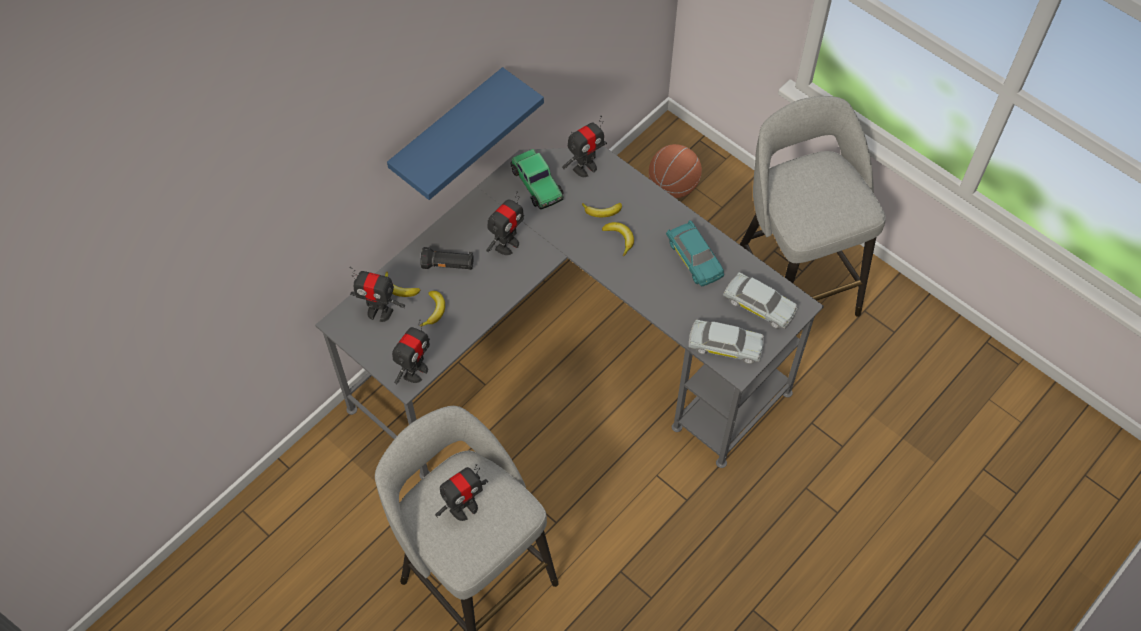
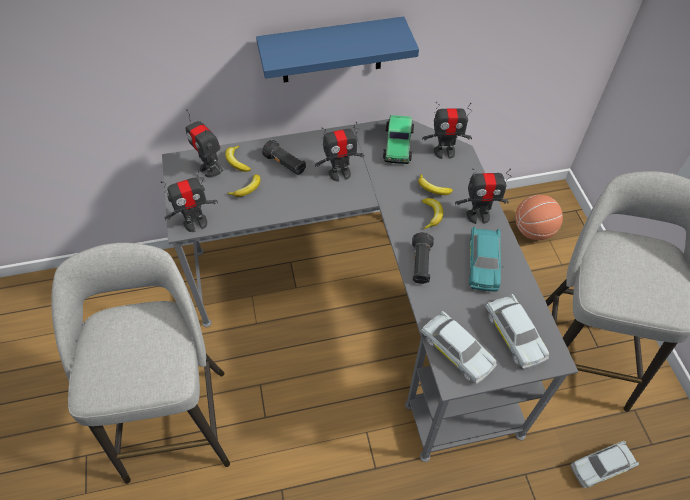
camera: 35 degrees right, 5 degrees down
(464, 508) = (131, 346): toy robot -> toy robot (478, 216)
(644, 290) = (420, 264): none -> black flashlight
(867, 376) = (601, 466): none -> white toy car

